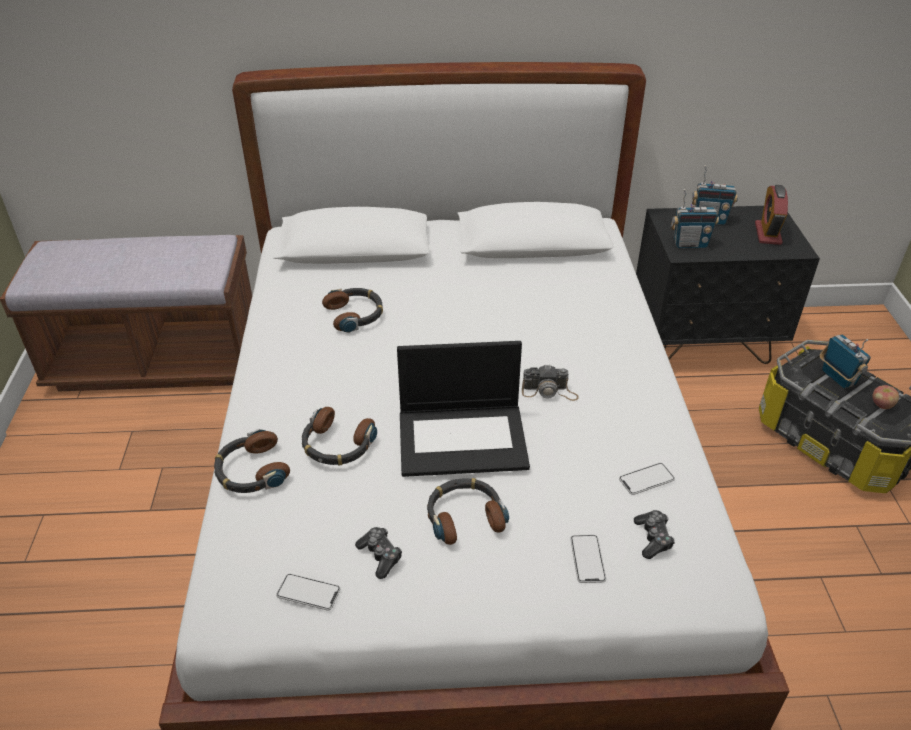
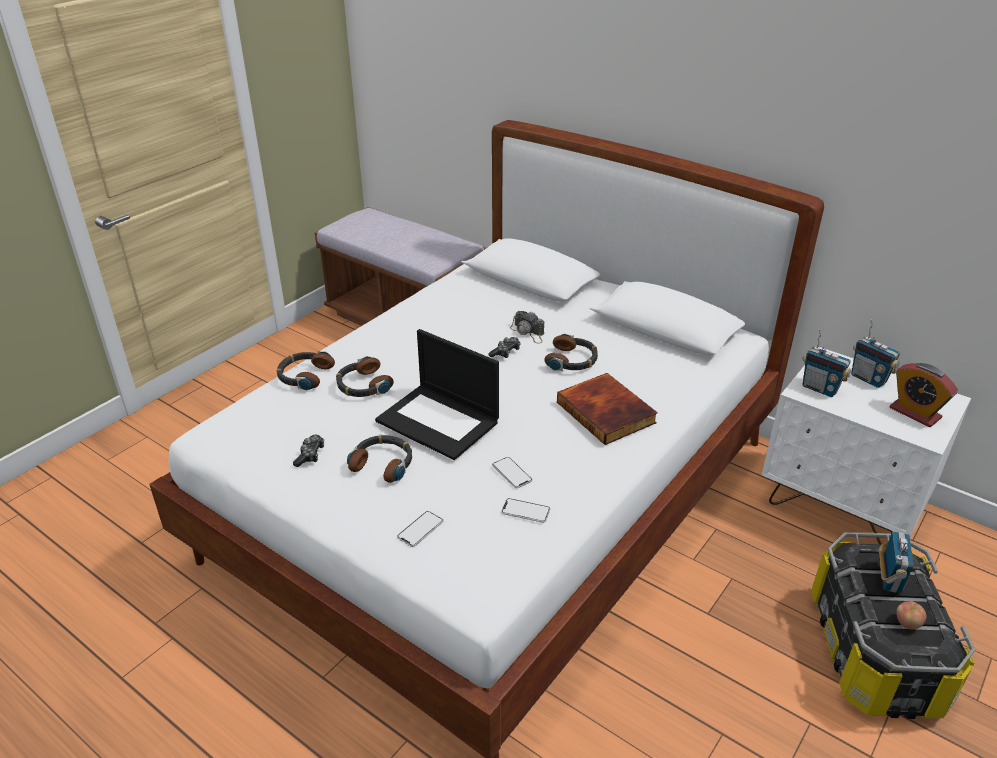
camera: 40 degrees right, 5 degrees down
(308, 593) = (252, 450): phone -> phone (512, 473)
(355, 314) = (475, 319): headphones -> headphones (572, 360)
(549, 391) = (536, 425): camera -> camera (528, 333)
(589, 346) = (607, 412): none -> book
(653, 538) = (479, 545): game controller -> game controller (505, 352)
(703, 342) = (841, 507): black nightstand -> white nightstand
(767, 234) = (915, 413): alarm clock -> alarm clock turned 90 degrees counterclockwise

